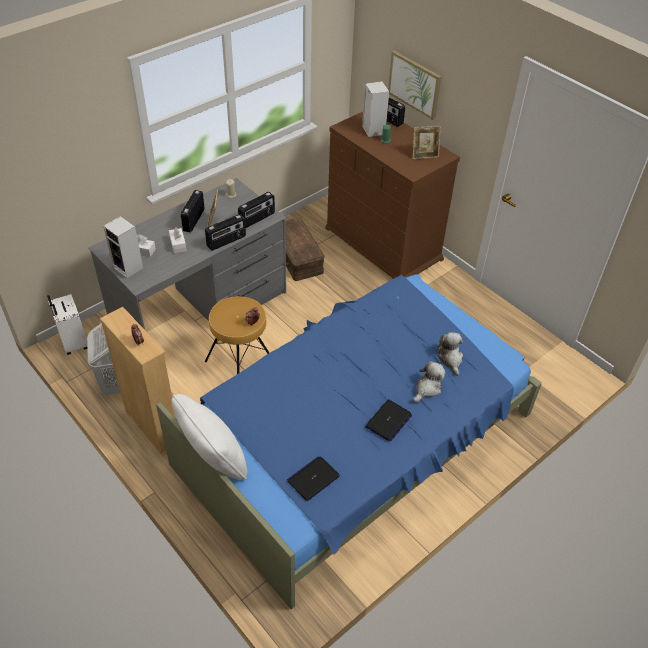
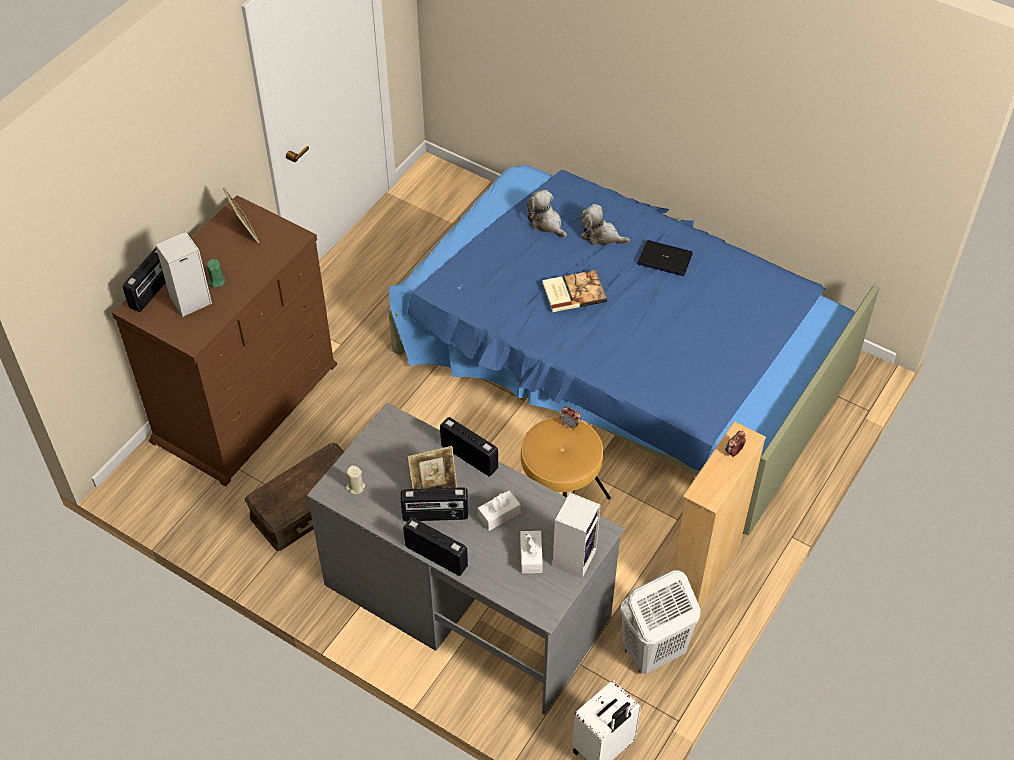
camera: 105 degrees left, 5 degrees up
(213, 459) = (790, 403): white pillow -> none
(257, 219) = (405, 435): radio -> radio (436, 556)
(313, 478) = (769, 307): laptop -> none
(371, 354) = (573, 292): none -> book
(414, 84) = (139, 215): picture -> none
(450, 359) = (546, 223): plush toy -> plush toy turned 75 degrees clockwise

